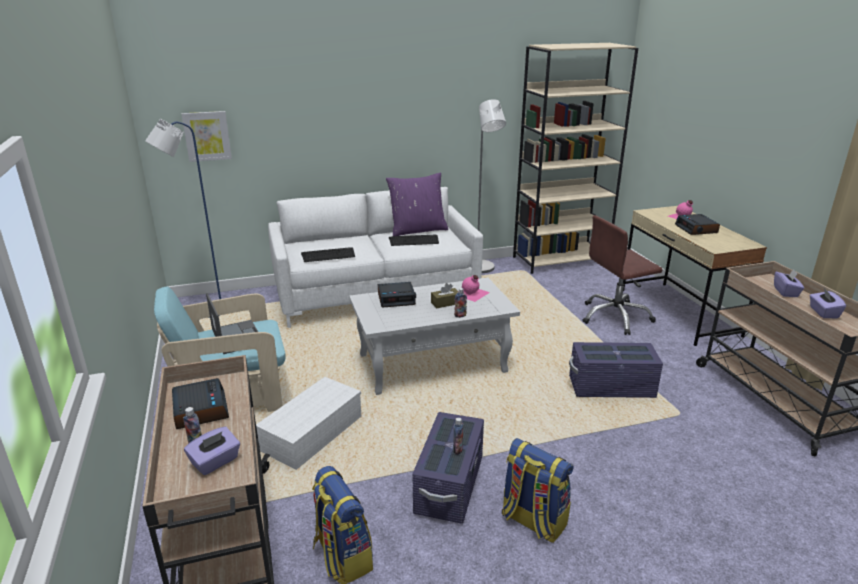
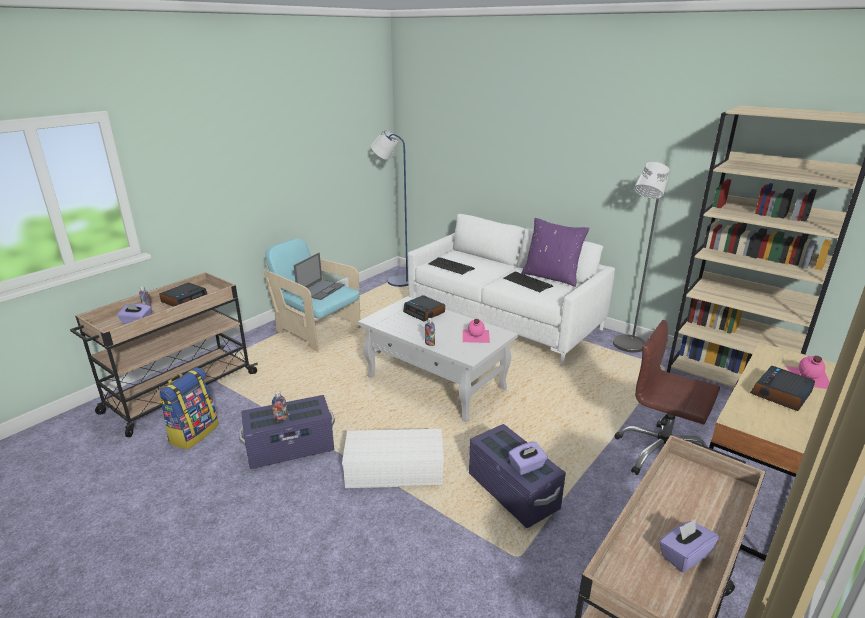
camera: 55 degrees right, 0 degrees up
(207, 136) = (431, 150): picture -> none
(312, 432) = (304, 372): white storage box -> white storage box (396, 469)
(445, 303) = (443, 331): brown tissue box -> none
(532, 521) = (277, 504): backpack -> none
(786, 292) = (707, 509): purple tissue box -> purple tissue box (527, 466)

